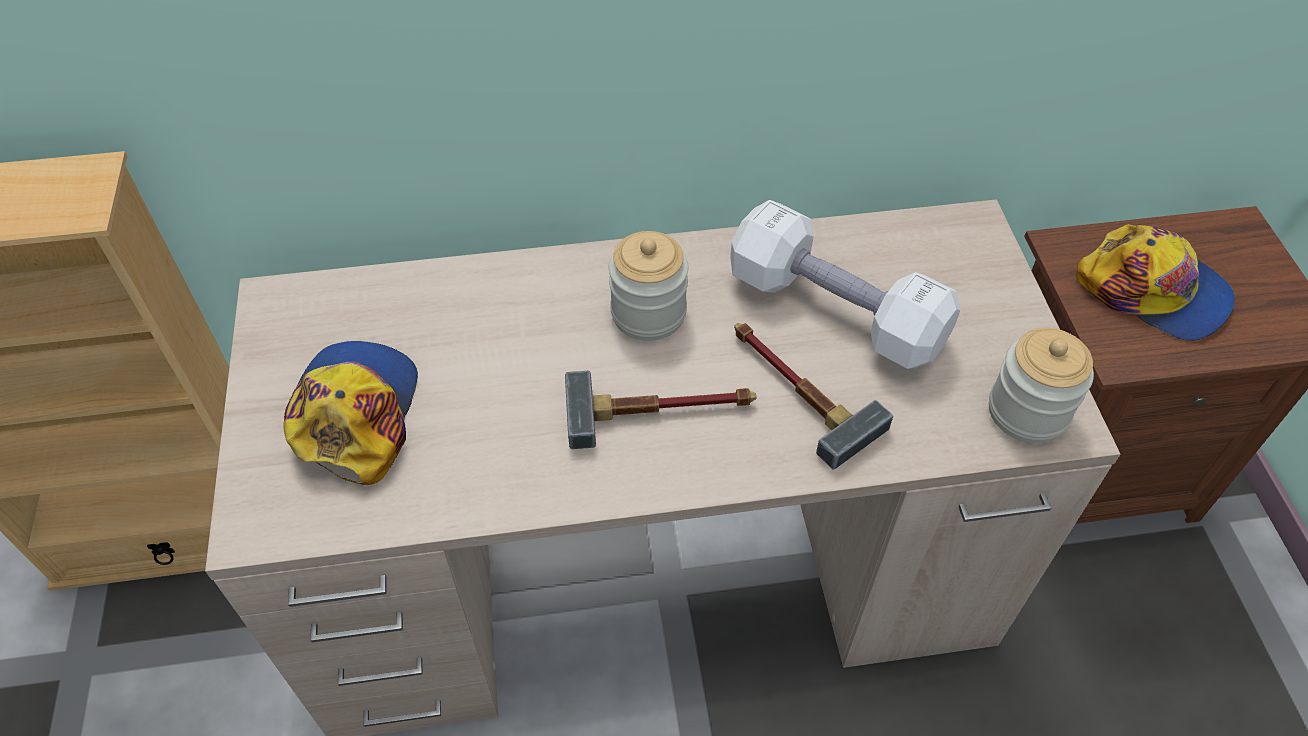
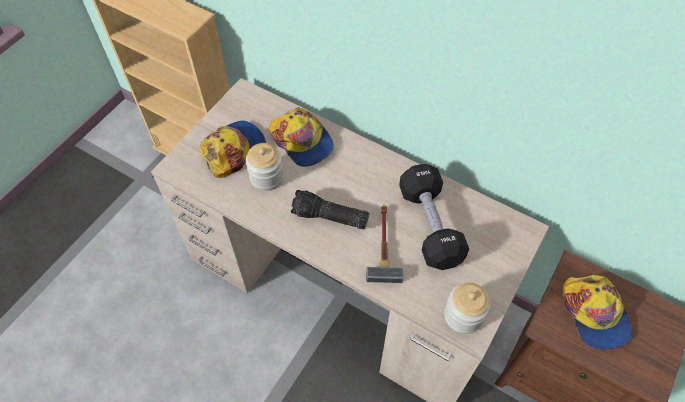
camera: 40 degrees right, 5 degrees up
(478, 315) = (302, 141): none -> cap
(648, 313) = (360, 179): jar -> jar (266, 177)
(662, 410) = (329, 218): hammer -> flashlight
(835, 310) = (430, 225): white dumbbell -> black dumbbell

